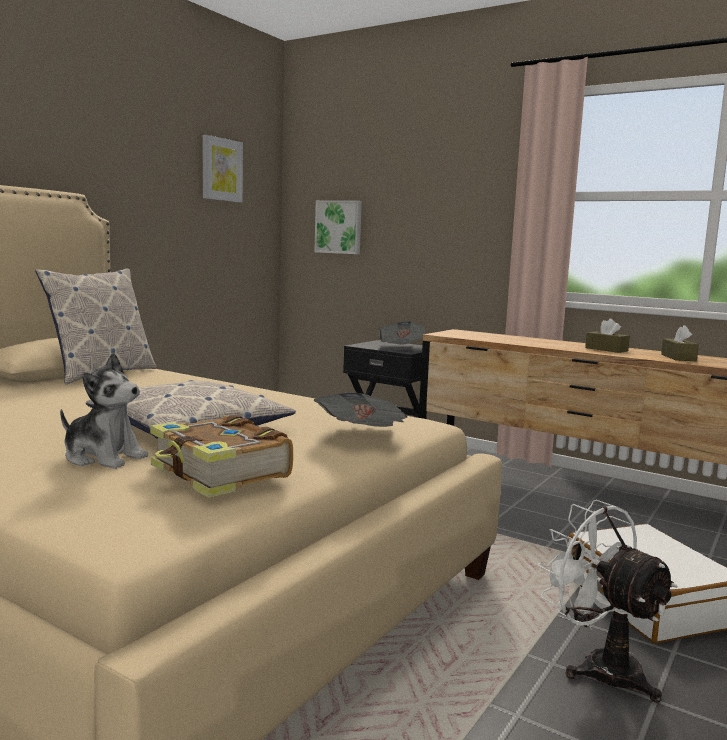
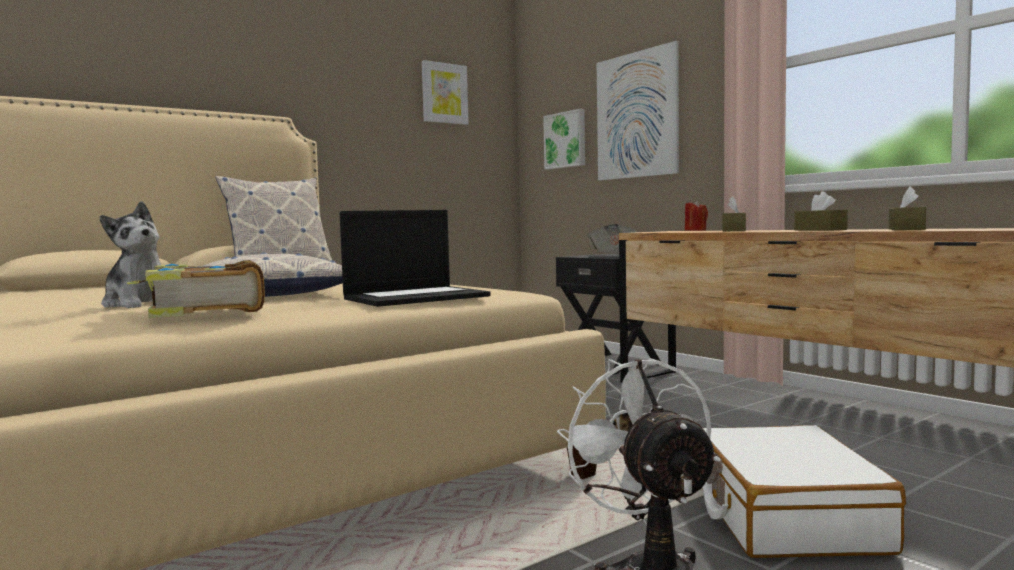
camera: 20 degrees right, 5 degrees down
(362, 436) = (416, 297): newspaper -> laptop
(419, 216) = (636, 115): none -> picture
(486, 334) = (695, 230): none -> red candle
(529, 341) = (734, 230): none -> brown tissue box

